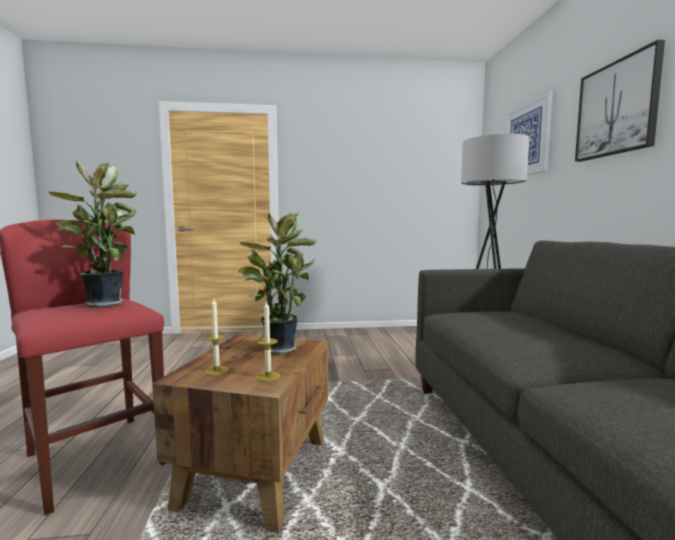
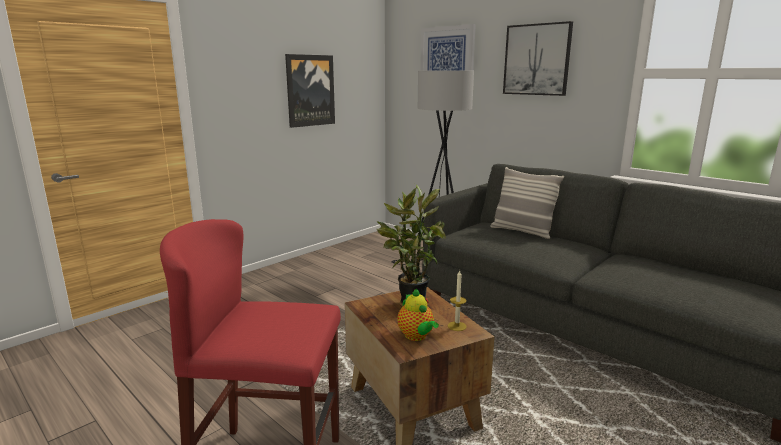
camera: 40 degrees left, 10 degrees up
(104, 303) = (265, 313): potted plant -> none
(216, 371) = (416, 336): candle -> teapot
(389, 181) = (310, 90): none -> picture
(536, 322) = (522, 231): none -> pillow

